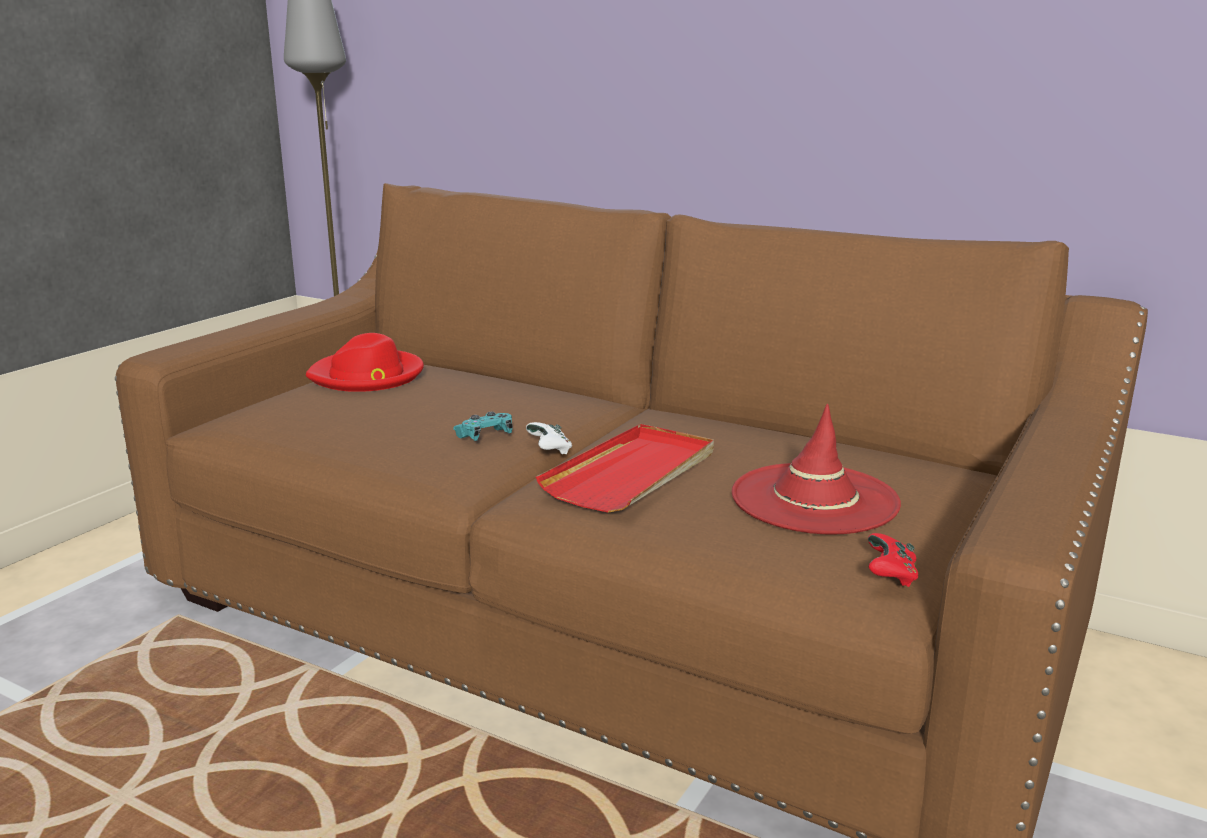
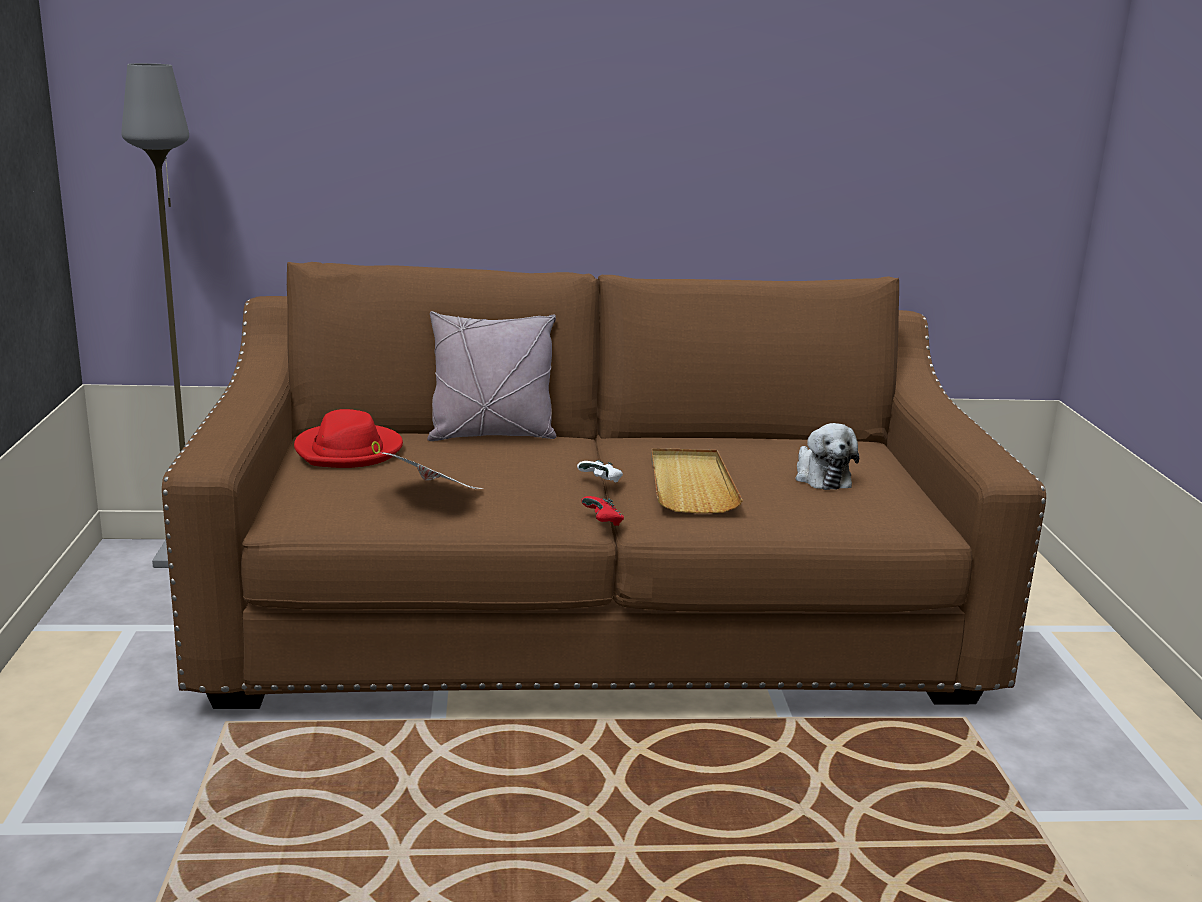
camera: 35 degrees left, 0 degrees up
(350, 431) = (432, 498): none -> newspaper
(484, 436) = (543, 480): turquoise game controller -> none
(526, 385) = (491, 435): none -> purple pillow
(632, 473) = (691, 484): red tray -> beige tray
(814, 499) = (821, 477): red hat -> plush toy
(890, 576) = (921, 511): red game controller -> red game controller (603, 522)

